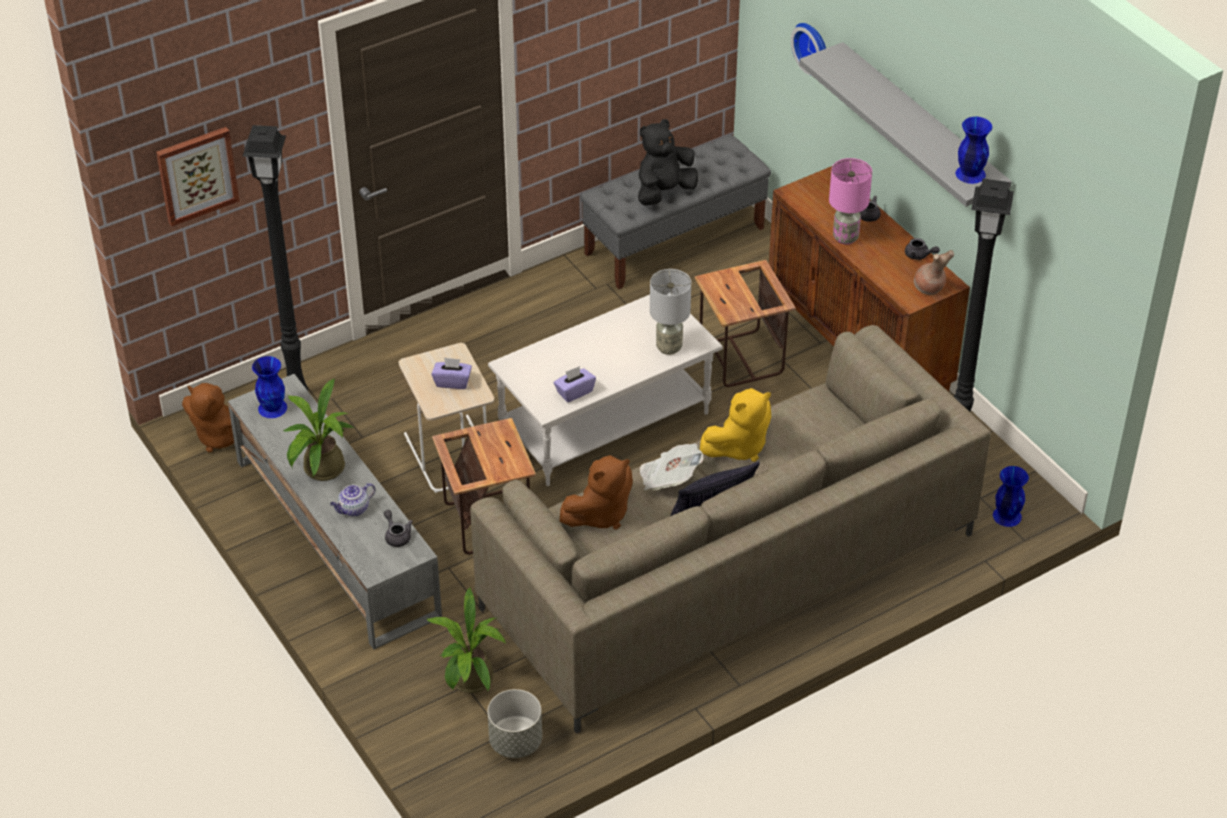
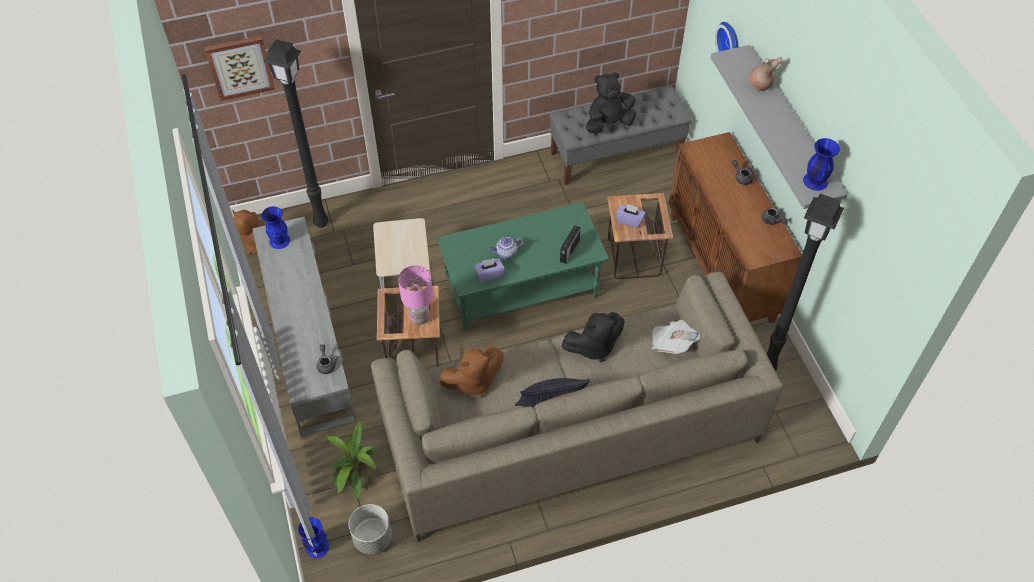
camera: 15 degrees right, 10 degrees up
(320, 471) = (293, 299): potted plant -> none
(353, 509) = (304, 335): teapot -> teapot (506, 253)
(452, 382) = (404, 249): purple tissue box -> purple tissue box (629, 220)
(605, 424) = (521, 290): white coffee table -> green coffee table
(668, 347) = (569, 251): grey table lamp -> radio
(669, 479) = (533, 362): newspaper -> newspaper (672, 342)
(738, 447) = (593, 346): yellow plush toy -> black plush toy
(845, 237) = (720, 194): pink table lamp -> pink table lamp (419, 317)
(929, 289) = (771, 251): brown vase -> brown vase (760, 86)
(1006, 516) = (790, 431): blue vase -> blue vase (317, 546)

